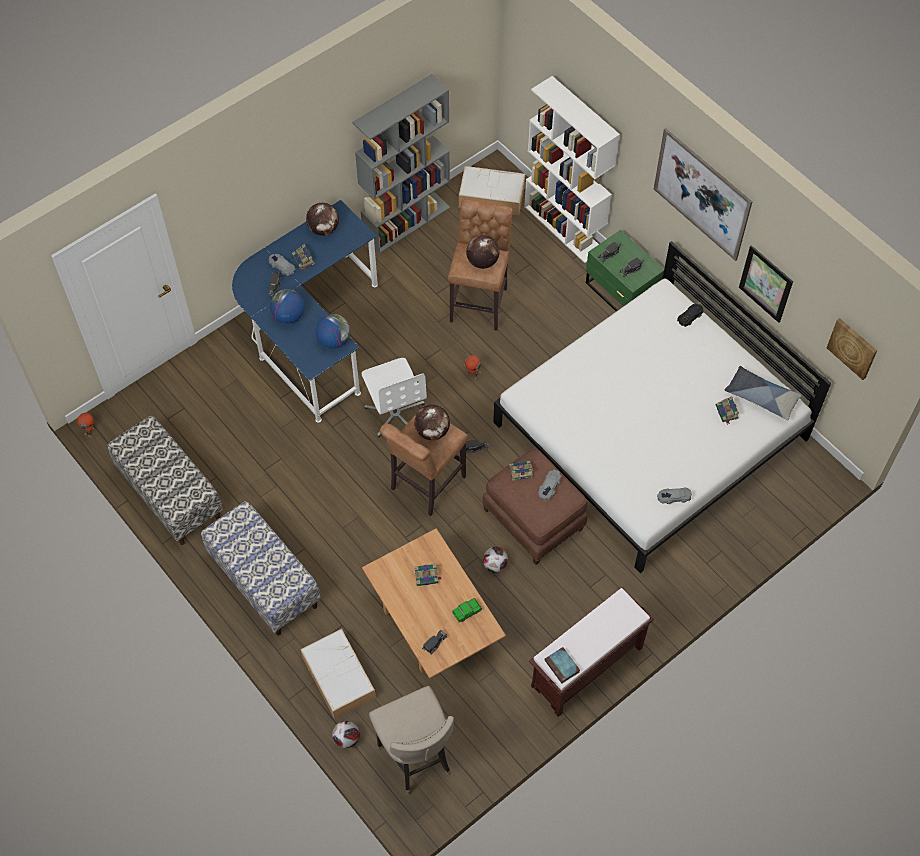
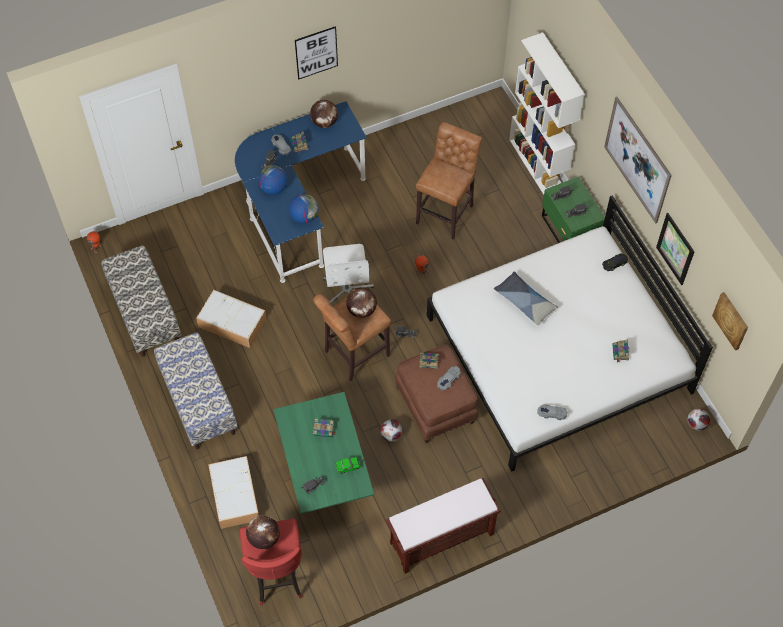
camera: 15 degrees right, 0 degrees up
(304, 149) = (316, 52): none -> picture
(347, 739) = (226, 547): football -> football (696, 424)
(406, 222) = (405, 132): grey bookcase -> none
(415, 758) = (277, 577): beige stool -> red stool
(433, 625) = (325, 472): brown coffee table -> green coffee table
(482, 262) = (447, 178): globe -> globe (264, 538)
(490, 196) = (483, 125): storage box -> storage box (231, 323)
(562, 666) = (410, 531): book -> none
(761, 397) = (655, 346): pillow -> pillow (525, 301)

